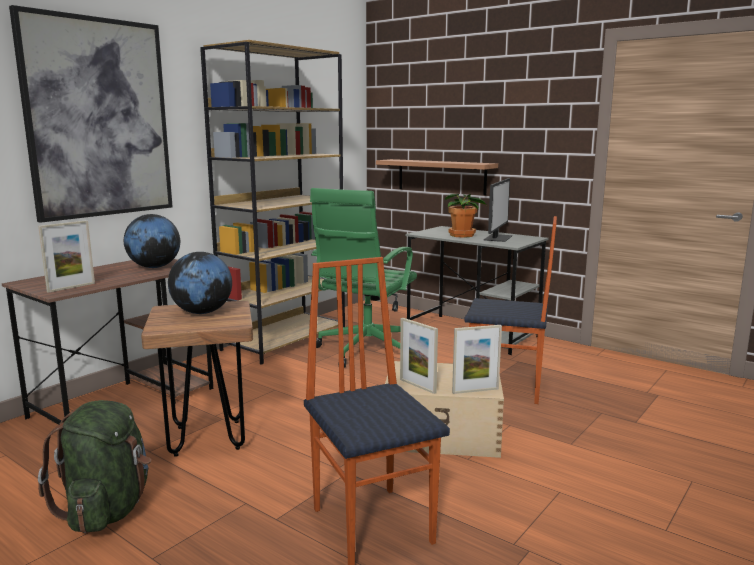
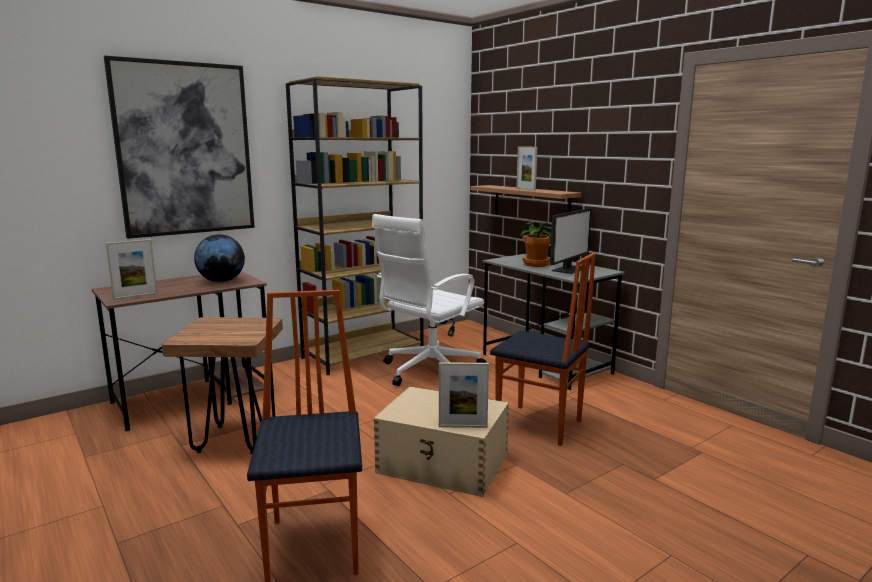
camera: 15 degrees right, 0 degrees up
(107, 509) = (114, 493): green backpack -> none
(202, 312) = (231, 326): globe -> none
(365, 351) = (429, 371): green office chair -> white office chair
(417, 386) = (411, 415): picture frame -> picture frame (525, 189)

